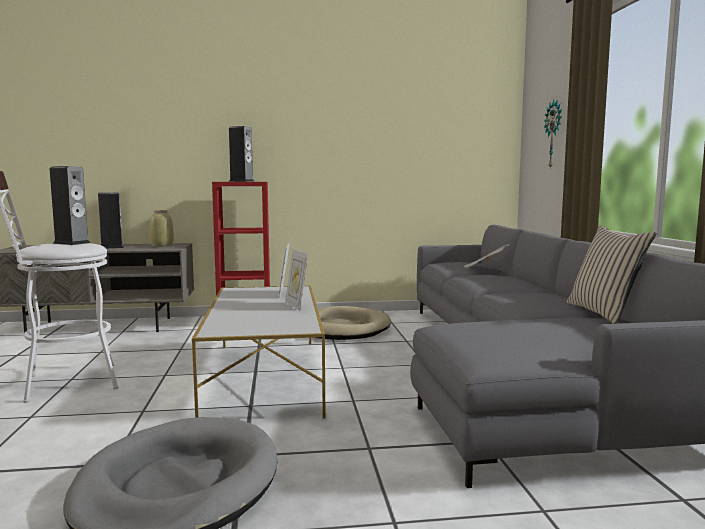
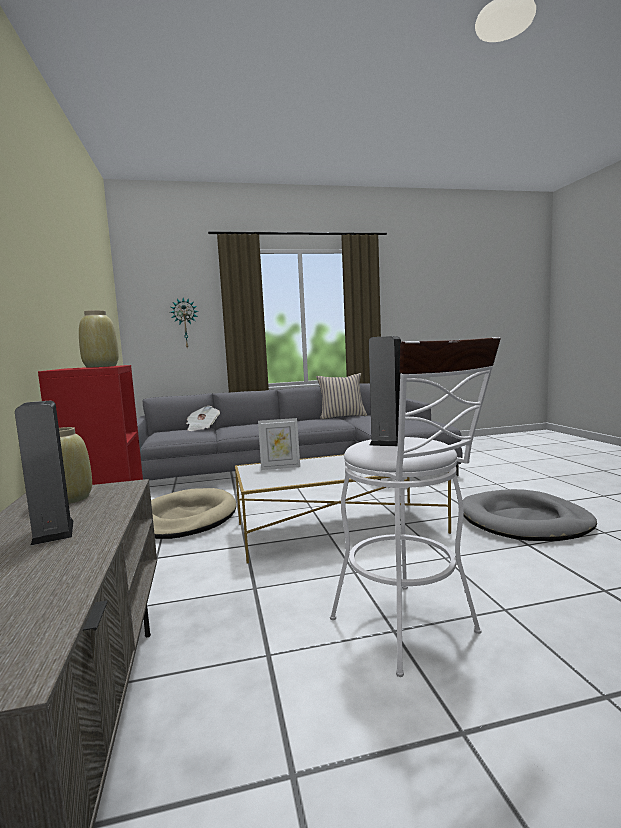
camera: 95 degrees left, 0 degrees up
(241, 181) = (100, 366): speaker -> beige vase
(296, 305) = (330, 459): picture frame -> none

